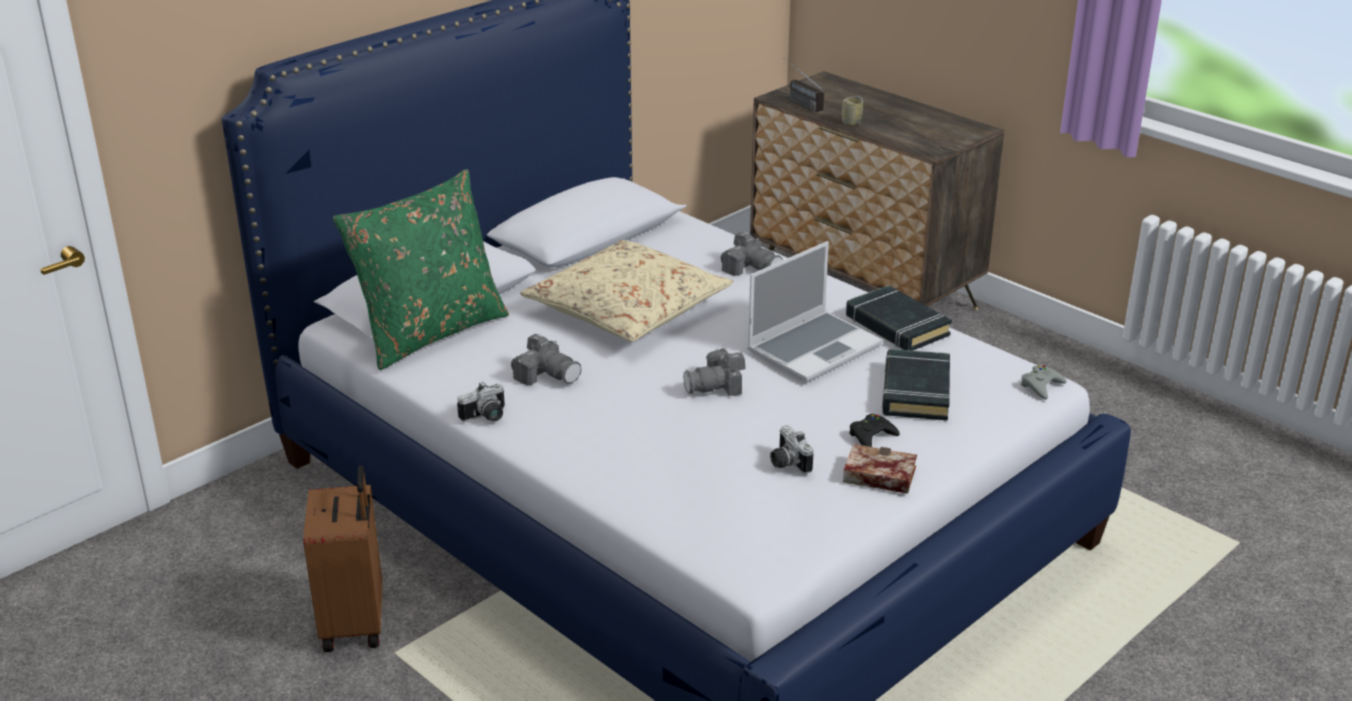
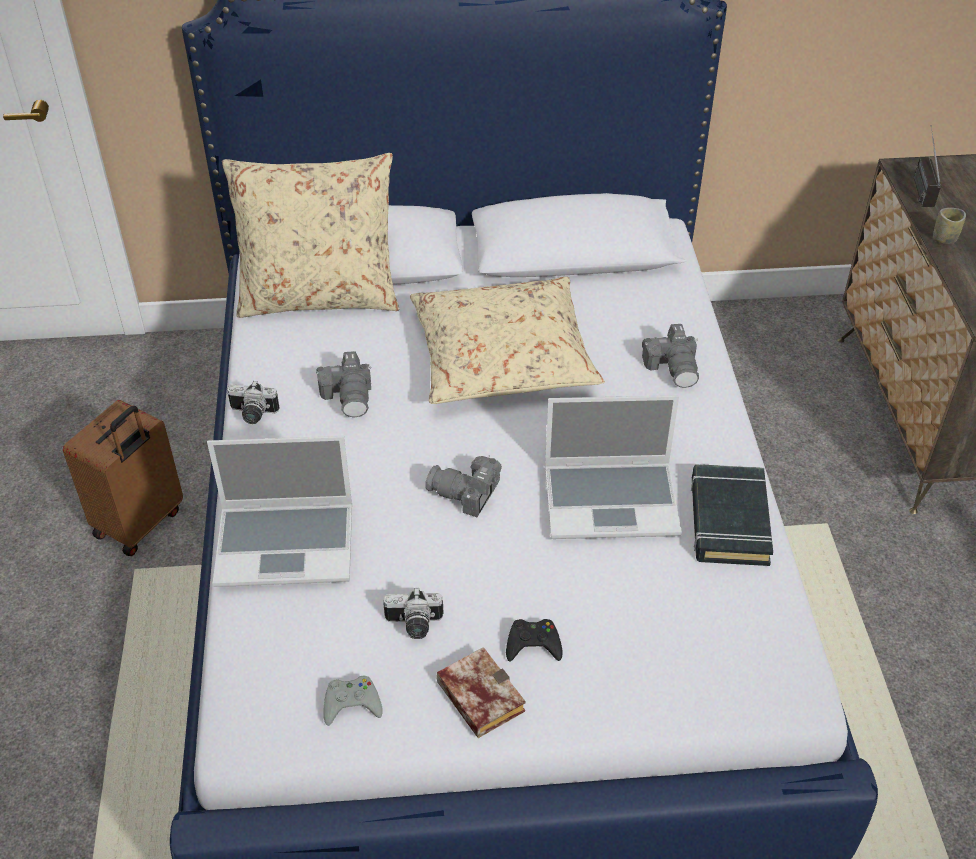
camera: 40 degrees right, 15 degrees up
(430, 332) = (320, 296): green pillow -> beige pillow
(634, 467) = (287, 544): none -> laptop
(786, 463) = (414, 625): camera -> camera turned 105 degrees counterclockwise
(915, 391) = (642, 616): black book -> none
(1041, 386) = (787, 693): grey game controller -> grey game controller (352, 704)

